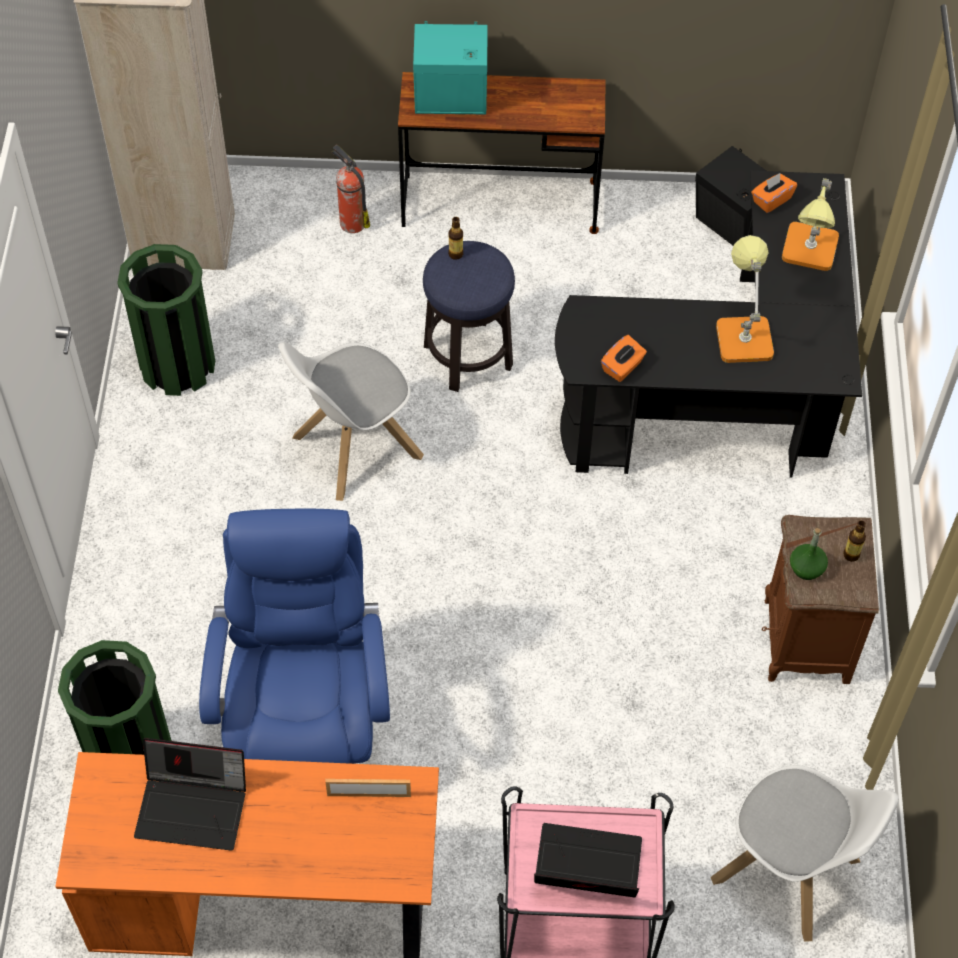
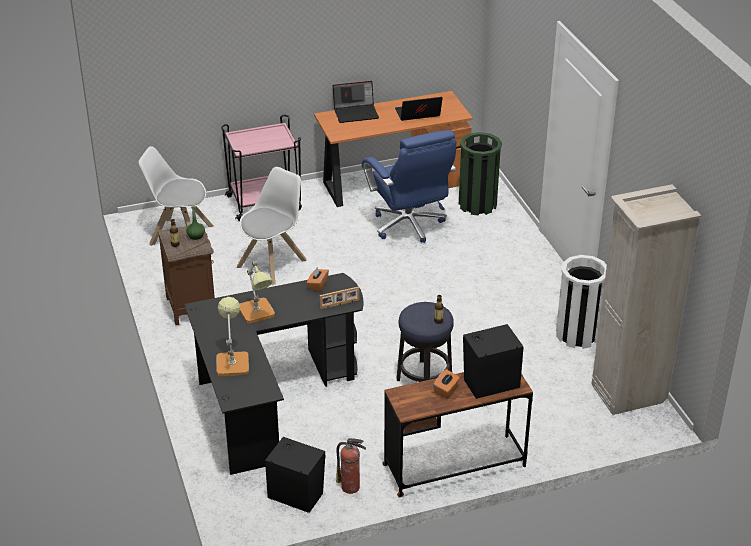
camera: 160 degrees right, 20 degrees down
(177, 365) = (577, 334): green trash can -> white trash can
(351, 222) = (539, 429): fire extinguisher -> fire extinguisher (351, 487)
(353, 448) = (458, 324): chair -> chair (273, 262)
(369, 793) = (353, 130): picture frame -> picture frame (340, 304)
(452, 101) = (489, 382): turquoise speaker -> black speaker
(585, 870) = (260, 137): laptop -> laptop (356, 113)
(771, 200) = (264, 384): orange tissue box -> orange tissue box (446, 389)

